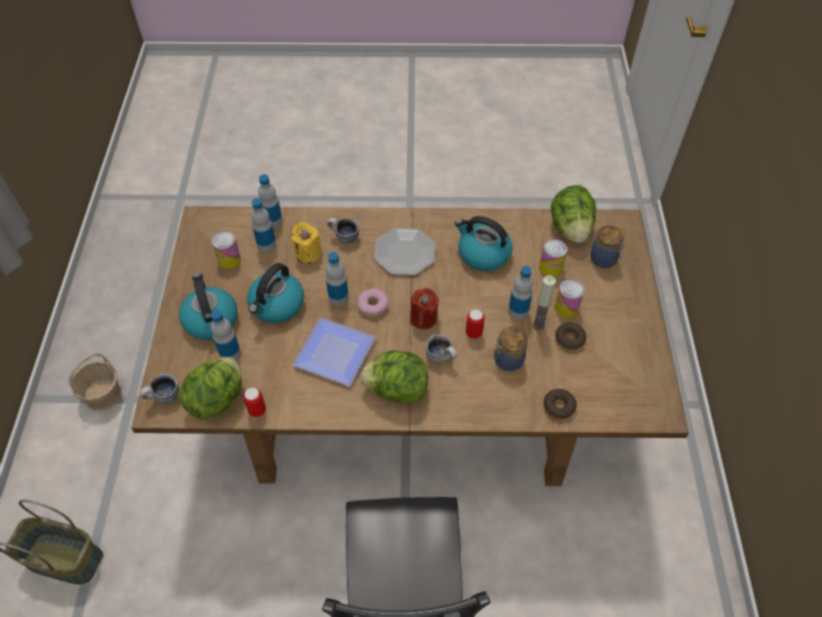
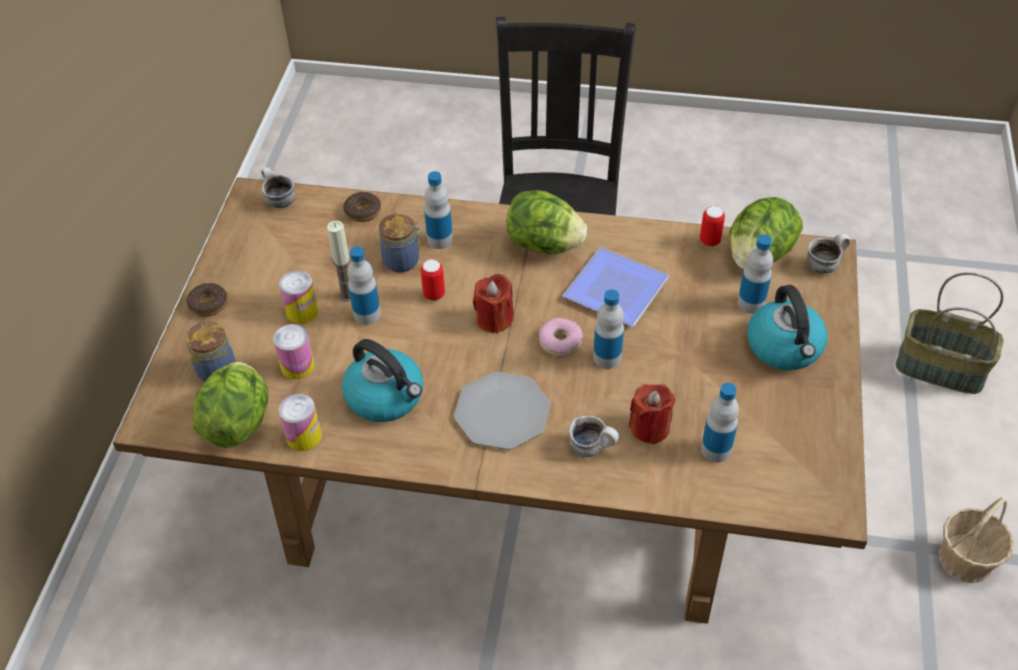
camera: 170 degrees left, 5 degrees down
(229, 259) = (772, 432): can -> can (304, 436)
(273, 221) = (708, 491): bottle -> bottle (440, 239)
(277, 305) = (694, 356): kettle -> none
(308, 254) = (650, 427): yellow candle -> red candle
(442, 357) = (481, 272): mug -> mug (278, 200)
(569, 339) = (316, 275): donut -> donut (208, 304)

